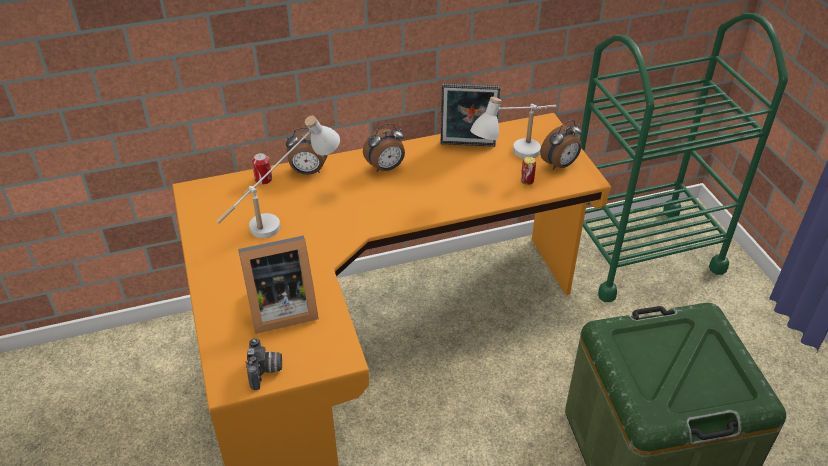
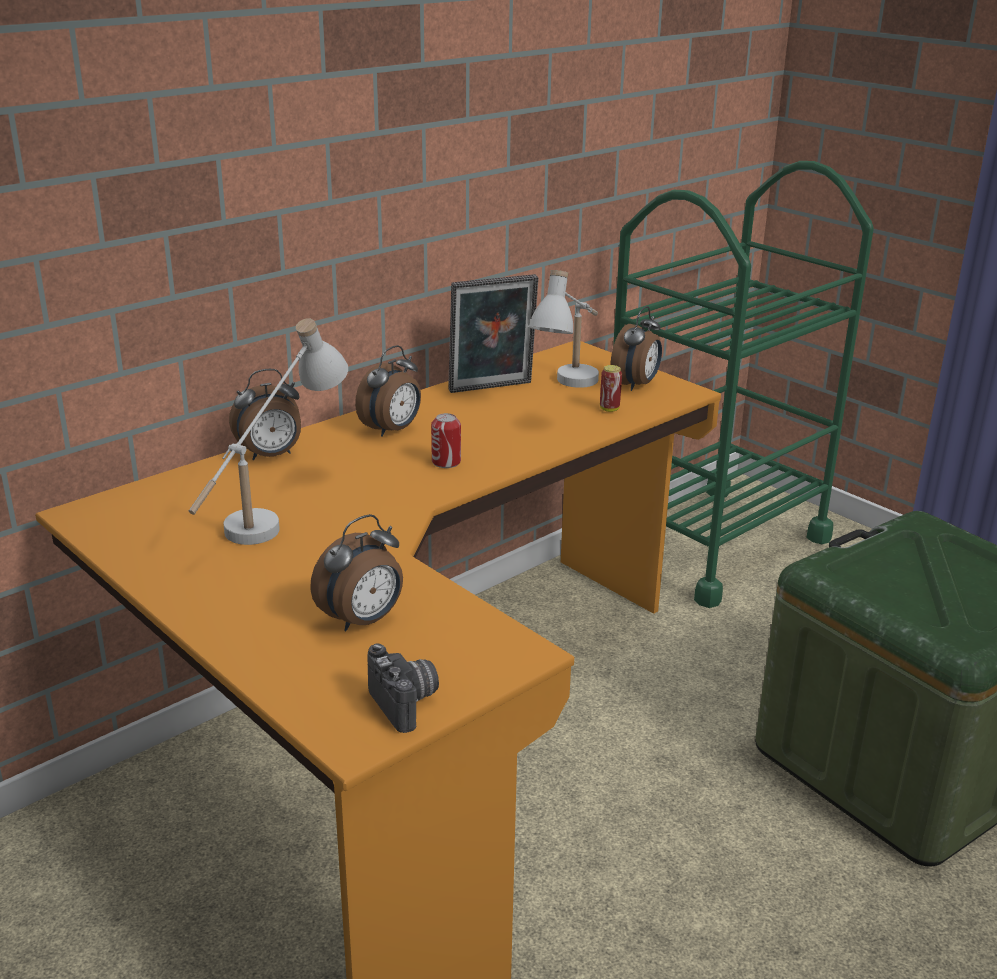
camera: 25 degrees left, 15 degrees down
(263, 179) = (201, 477): can -> can (446, 462)
(279, 309) = (363, 621): picture frame -> alarm clock

